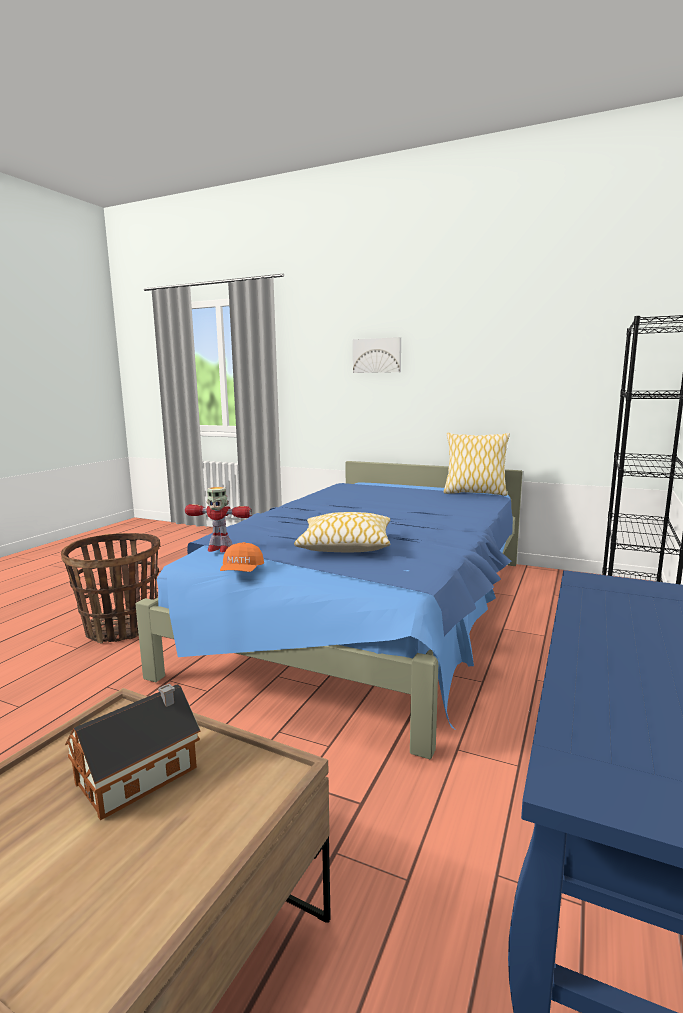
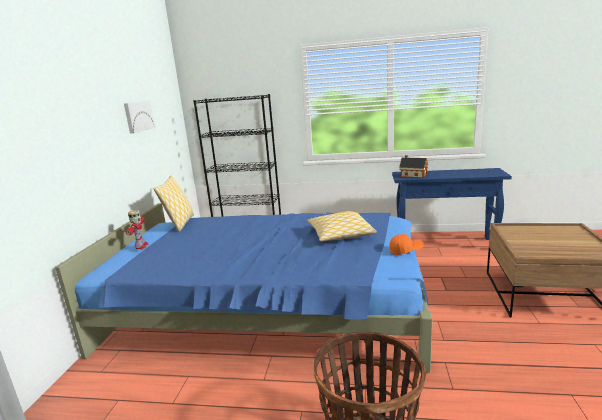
camera: 105 degrees left, 5 degrees up
(142, 773) = (535, 241): toy house -> toy house (412, 175)
(219, 549) = (380, 265): toy robot -> toy robot (141, 246)
(377, 355) = (46, 132): picture -> picture (138, 116)

